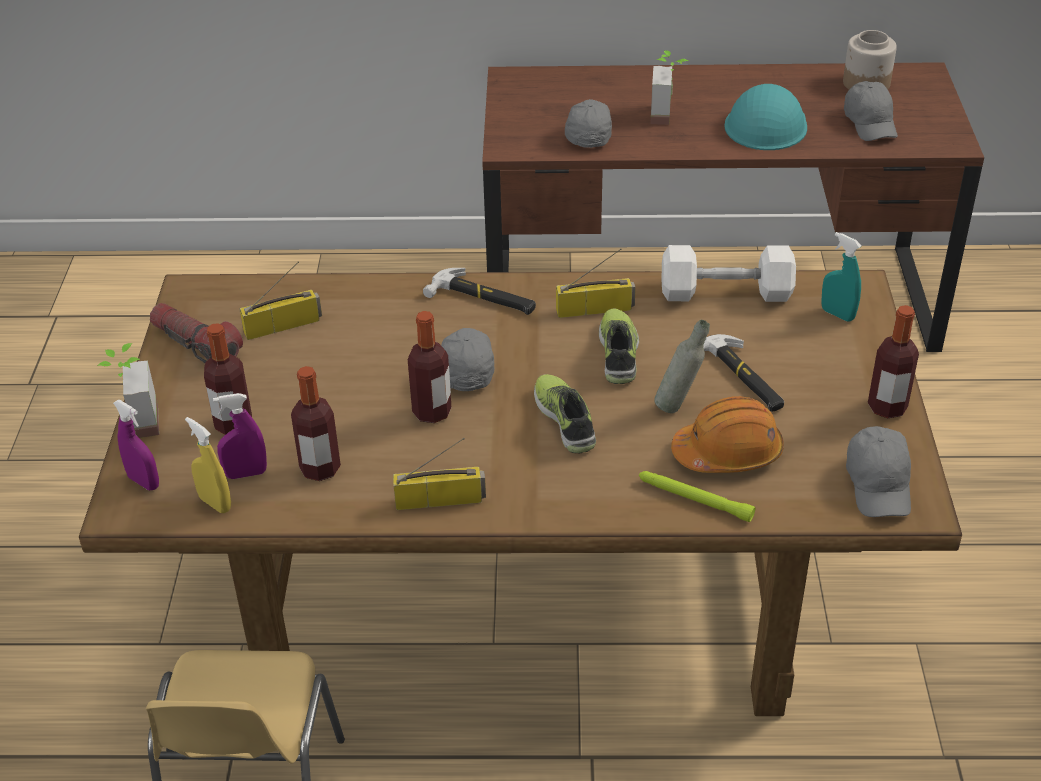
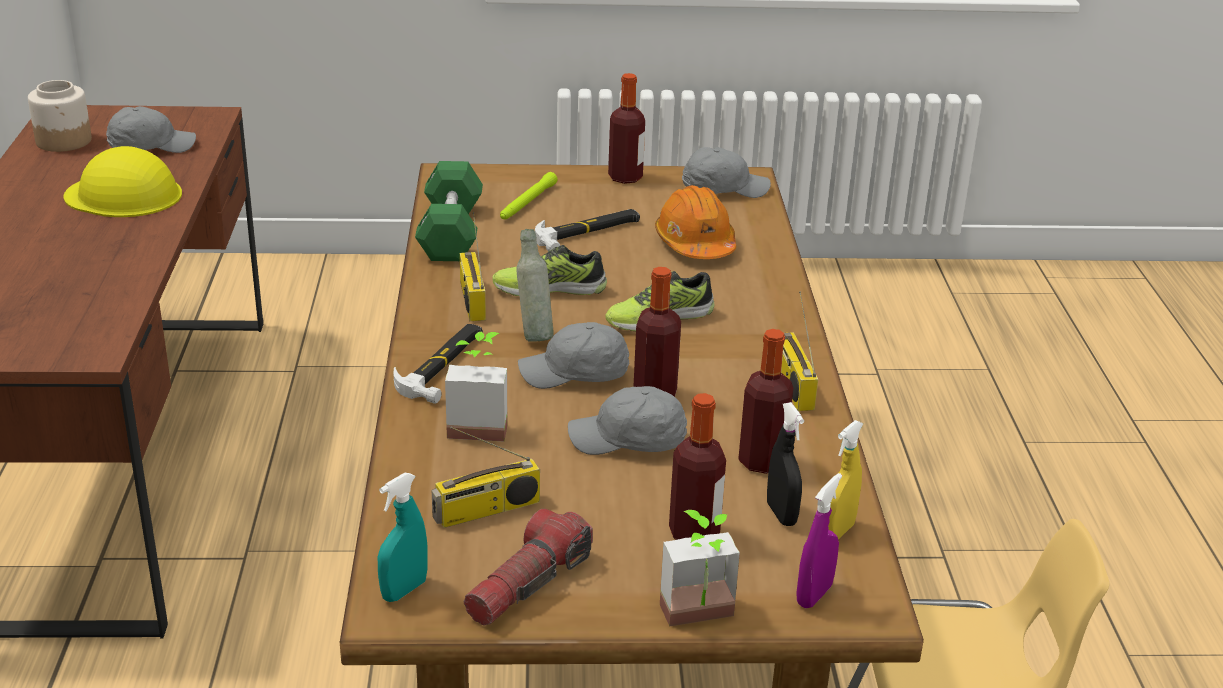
camera: 95 degrees left, 10 degrees down
(246, 473) = (781, 514): purple spray bottle -> black spray bottle
(283, 325) = (486, 511): radio -> radio turned 90 degrees counterclockwise
(588, 133) = (86, 297): grey cap -> grey cap (628, 441)
(668, 115) = (68, 247): potted plant -> potted plant (478, 425)
(678, 405) = (631, 262): grey bottle -> grey bottle (534, 335)
(694, 499) = (760, 261): green flashlight -> green flashlight (527, 203)
(726, 293) = (450, 232): white dumbbell -> green dumbbell
(766, 124) = (124, 195): turquoise hard hat -> yellow hard hat
(837, 314) = (491, 186): turquoise spray bottle -> turquoise spray bottle (404, 590)

